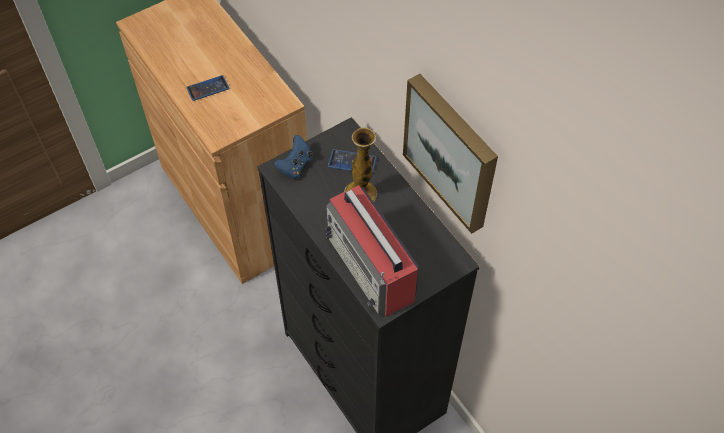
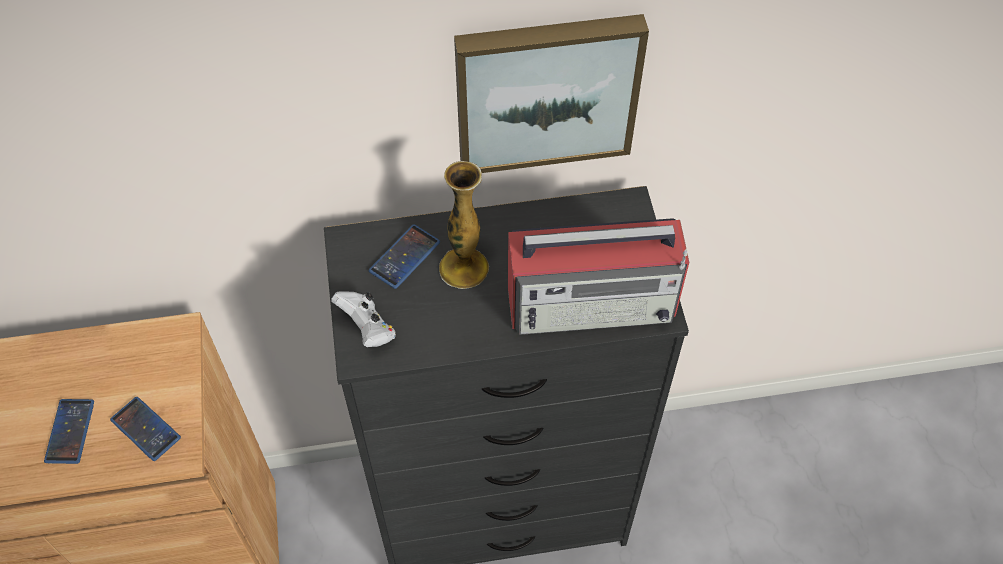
camera: 65 degrees left, 0 degrees up
(224, 117) = (145, 429): none -> phone
(295, 166) = (368, 329): blue game controller -> white game controller

